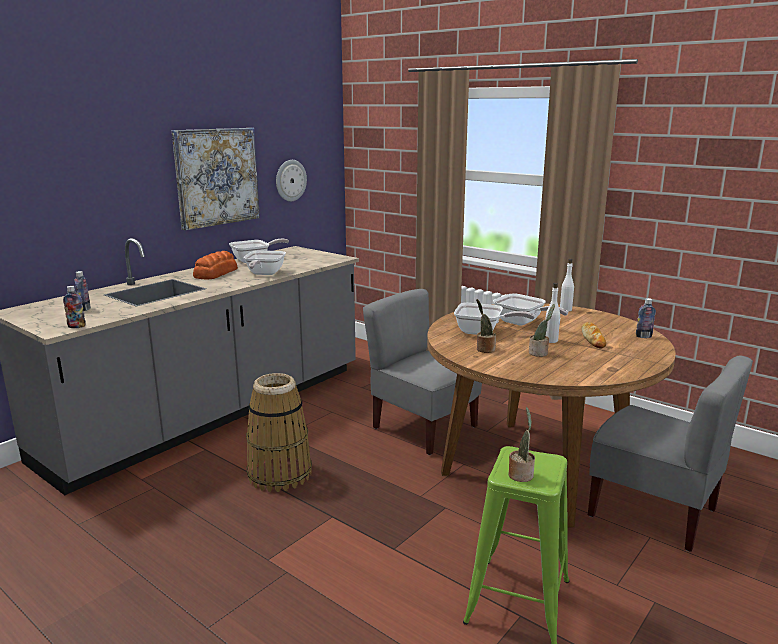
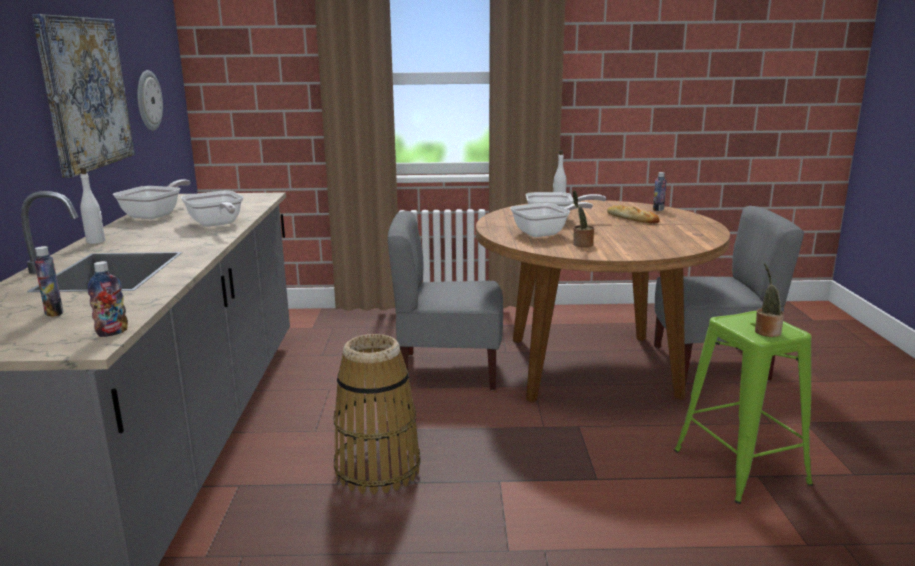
camera: 40 degrees left, 0 degrees up
(215, 273) = (142, 236): bread -> none
(539, 353) = (627, 237): potted plant -> none
(551, 340) = (609, 227): white bottle -> white bottle (96, 241)

